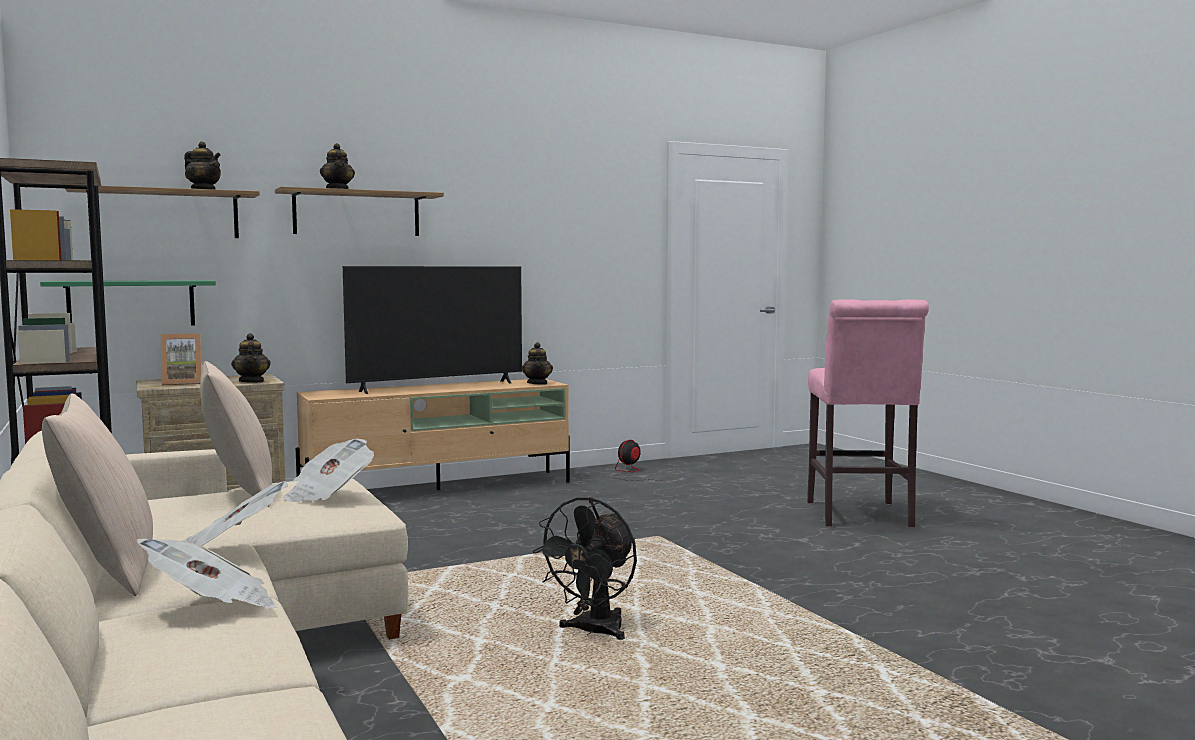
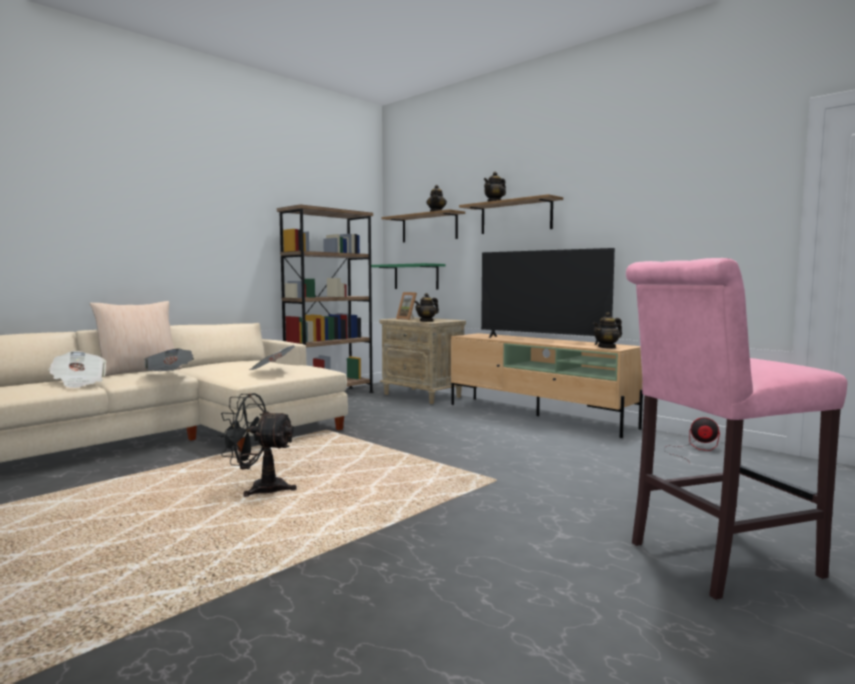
camera: 70 degrees right, 0 degrees up
(238, 493) = (271, 364): beige pillow -> none

